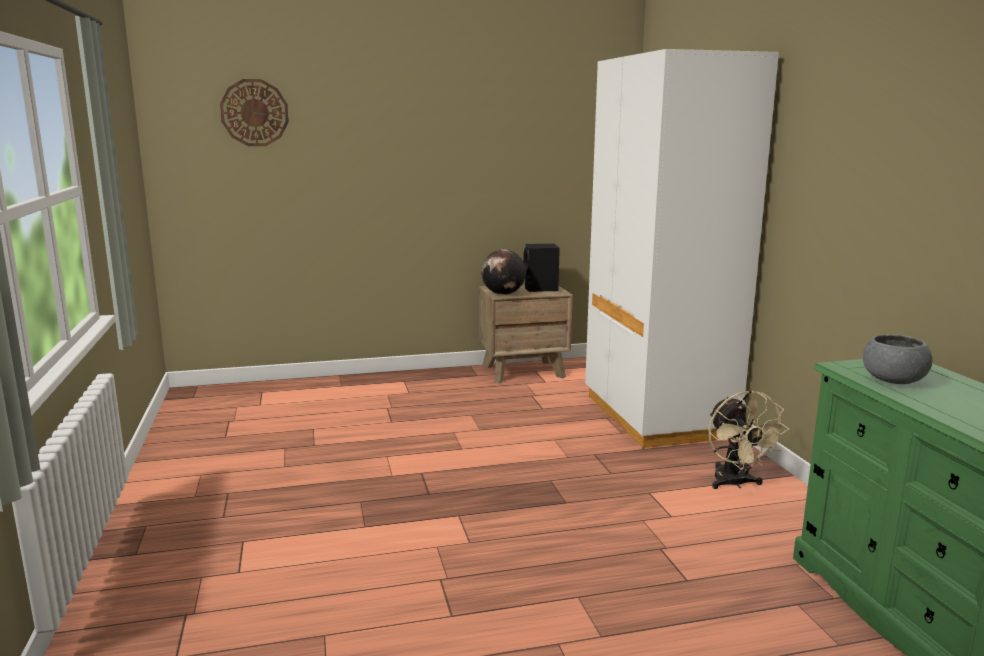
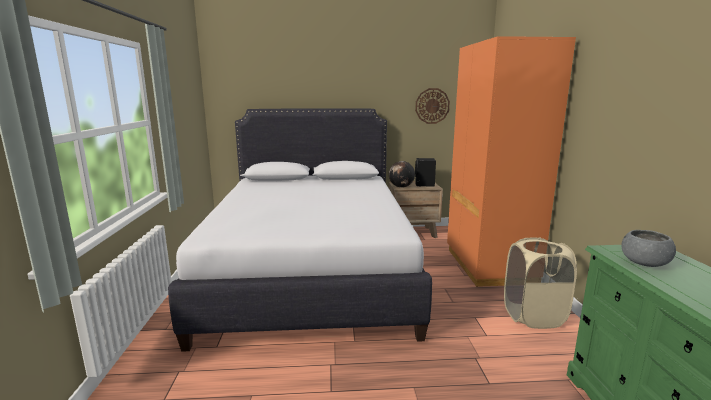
camera: 10 degrees right, 0 degrees up
(254, 113) = (264, 81): wall clock -> wall clock (432, 106)
(365, 443) = (311, 271): none -> white bed
(657, 416) = (489, 266): white wardrobe -> orange wardrobe
(735, 484) = (533, 316): beige fan -> beige laundry basket

